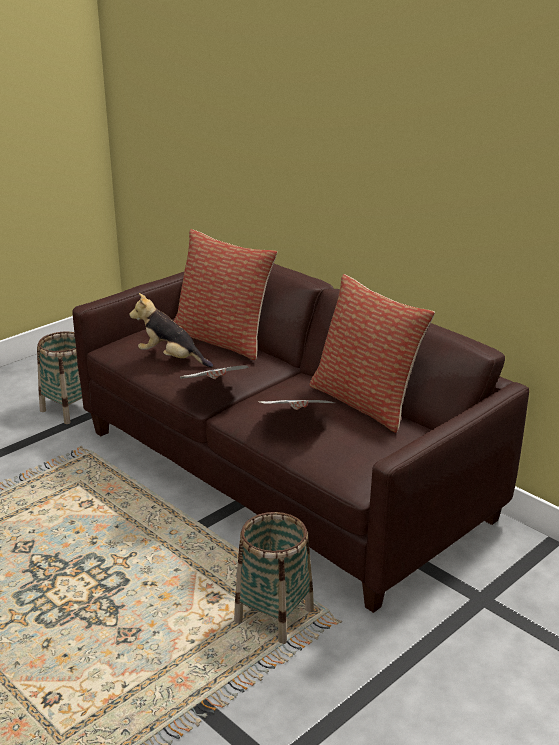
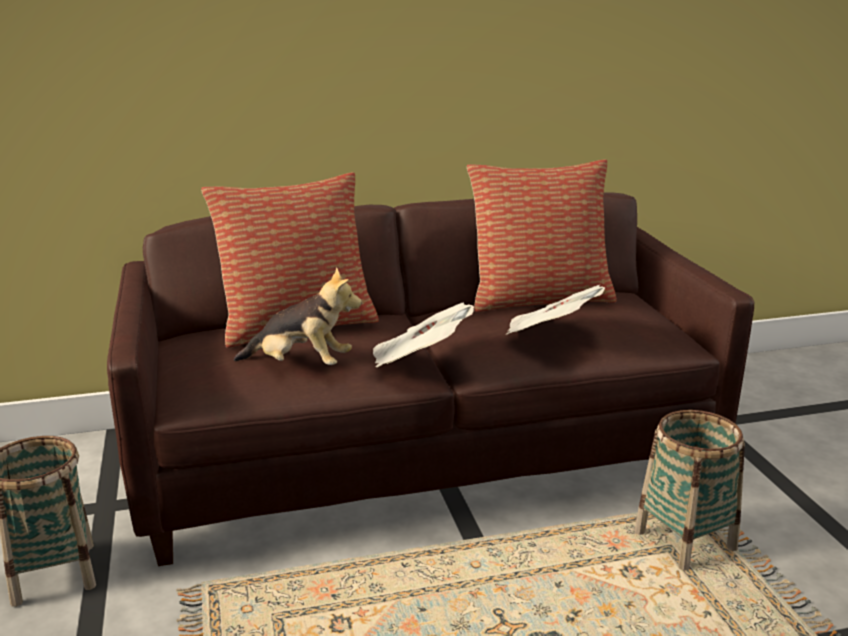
camera: 60 degrees left, 5 degrees down
(171, 359) = (301, 365): plush toy -> plush toy turned 135 degrees counterclockwise

